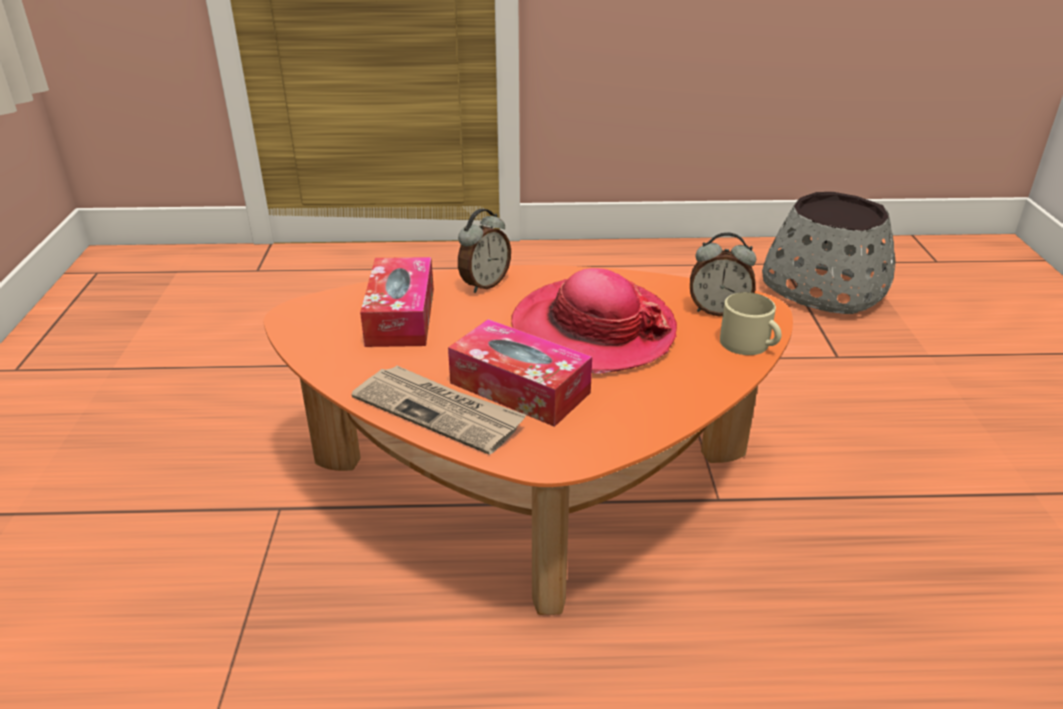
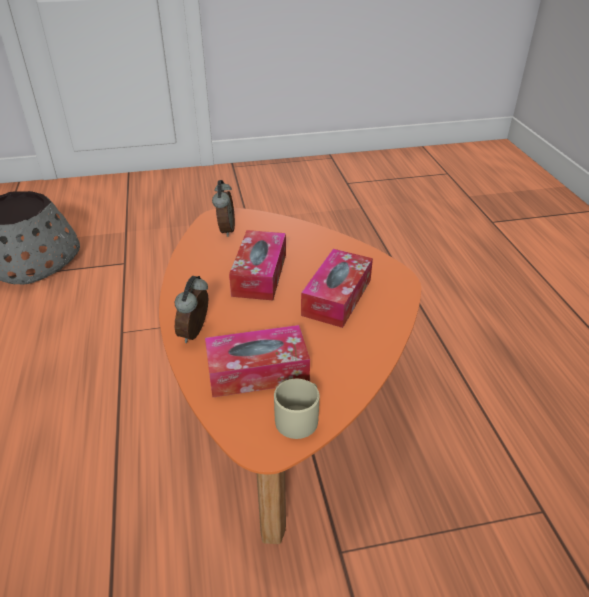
camera: 100 degrees left, 5 degrees up
(439, 411) = (375, 327): newspaper -> none
(484, 284) = (196, 333): alarm clock -> alarm clock turned 105 degrees counterclockwise
(593, 330) = (259, 274): hat -> tissue box
(749, 344) = (263, 220): beige mug -> beige mug (300, 417)

